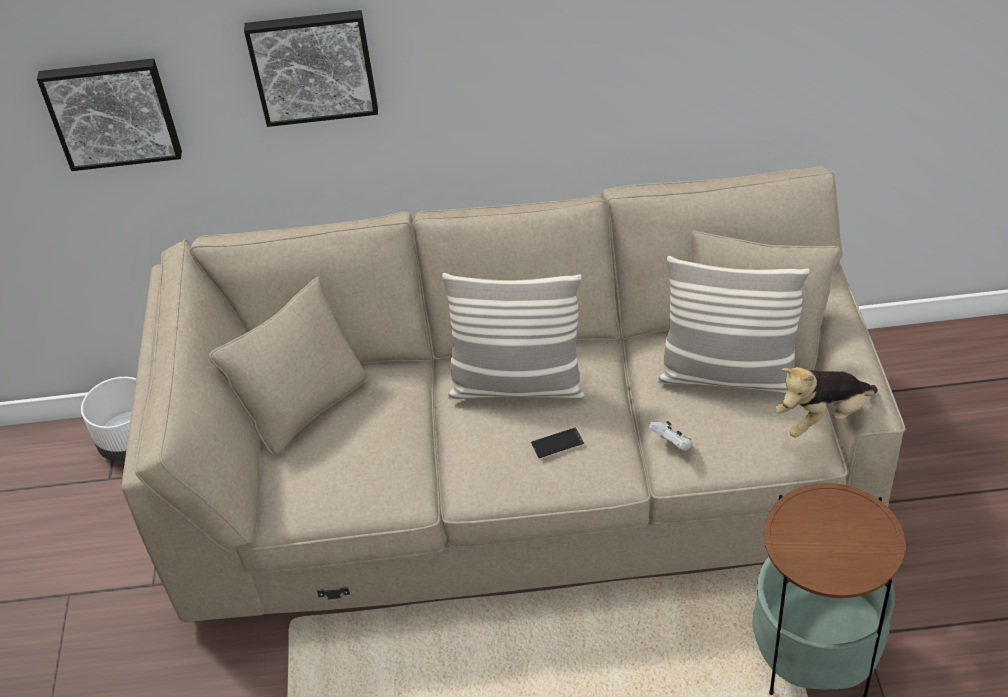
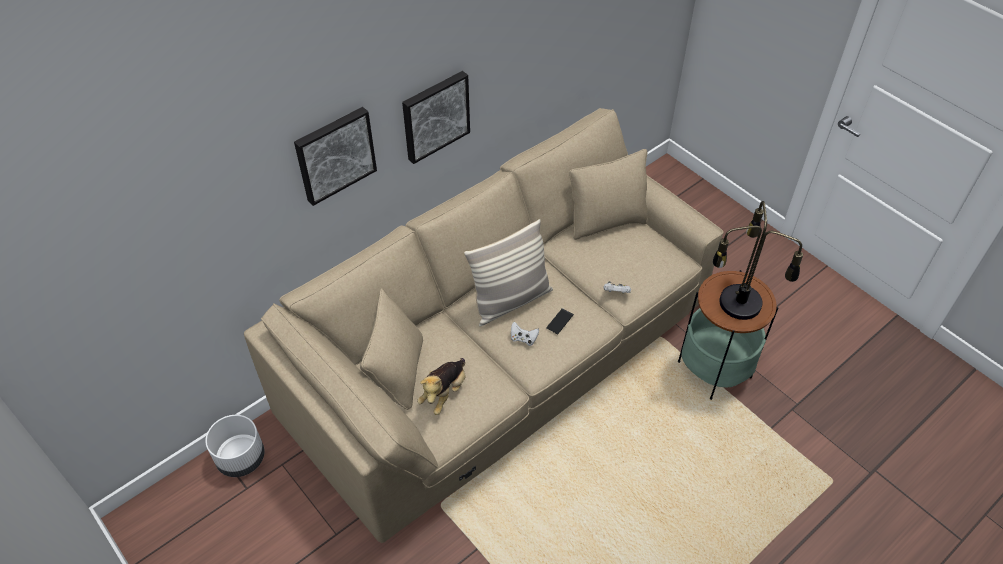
camera: 40 degrees left, 5 degrees up
(112, 112) = (209, 237): picture -> picture (435, 115)
(489, 442) = (523, 339): none -> white game controller
(728, 376) = (612, 243): pillow -> none
(822, 418) = (685, 243): plush toy -> plush toy (444, 393)
(837, 543) = (740, 302): none -> table lamp

